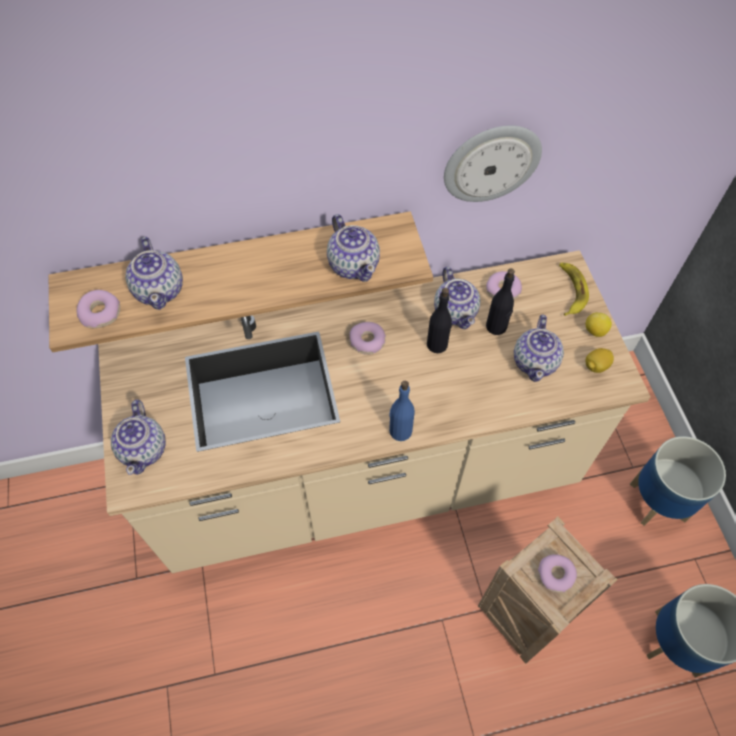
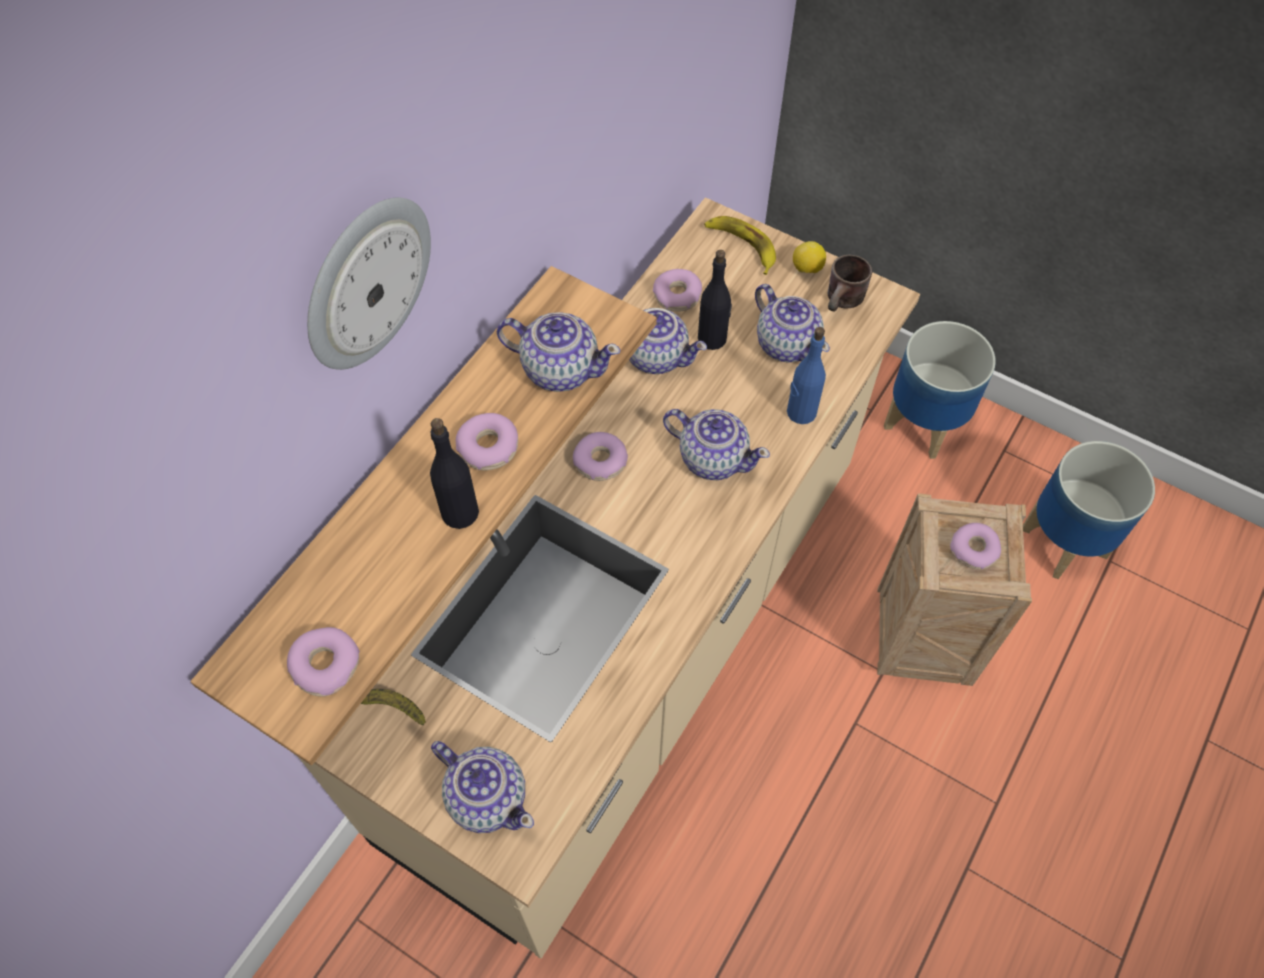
camera: 45 degrees left, 0 degrees up
(150, 373) = (389, 709): none -> banana
(160, 289) = (367, 577): teapot -> teapot (712, 457)
(277, 275) = (489, 448): none -> donut
(400, 431) = (739, 524): blue bottle -> blue bottle (801, 412)
(437, 344) = (675, 404): black bottle -> black bottle (460, 512)
(491, 162) = (610, 143): wall clock -> wall clock (366, 282)
(596, 366) = (845, 303): lemon -> brown mug

